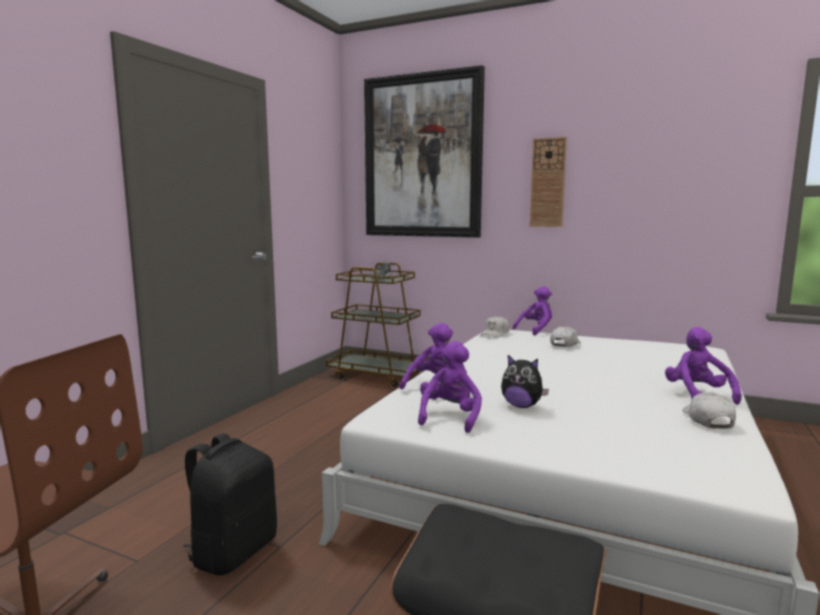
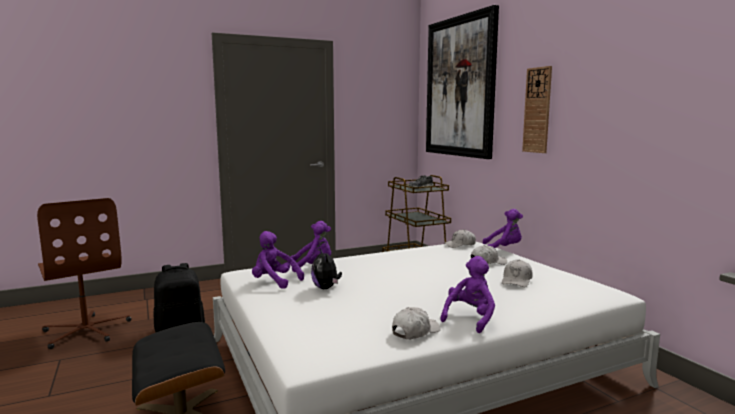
camera: 40 degrees right, 0 degrees up
(450, 417) = (274, 282): purple plush toy -> purple plush toy turned 120 degrees counterclockwise
(635, 353) = (516, 280): none -> white cap

